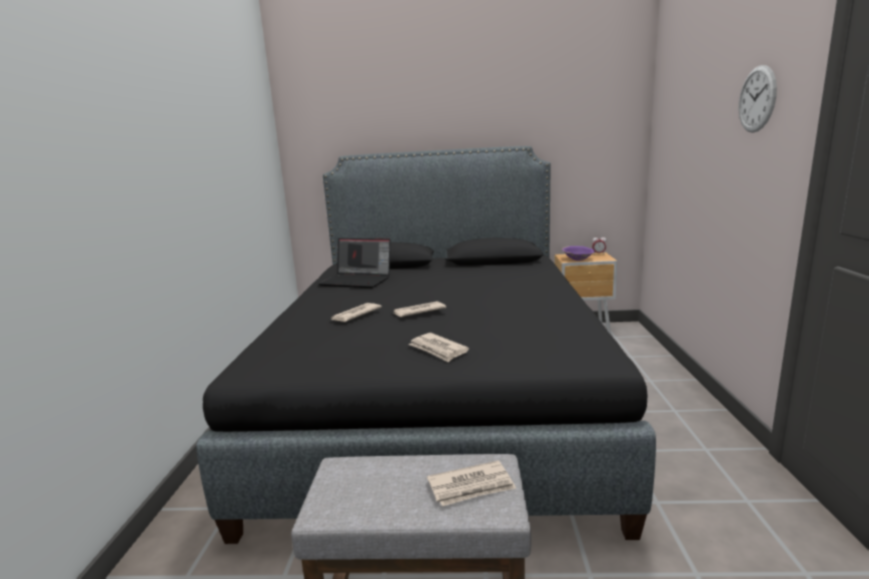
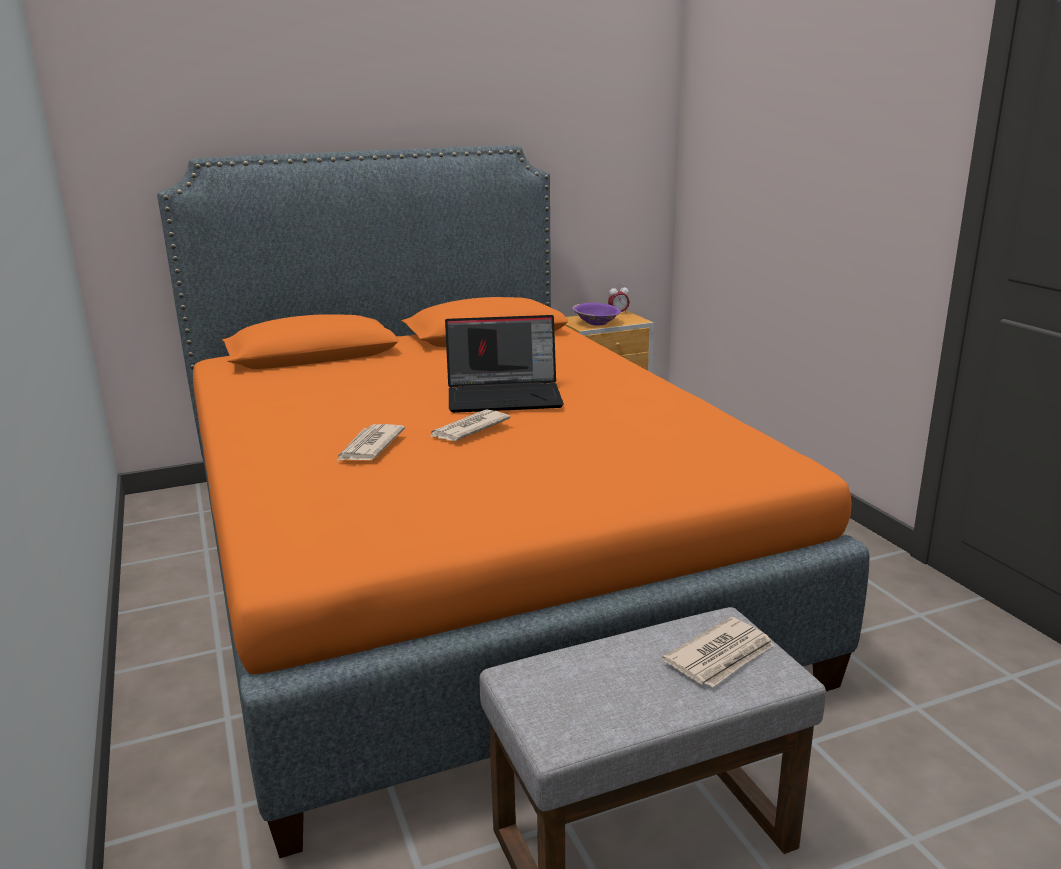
camera: 25 degrees left, 5 degrees up
(358, 280) = (293, 388): laptop -> laptop (506, 396)
(437, 398) = (458, 565): black bed -> orange bed
(438, 349) = (564, 482): newspaper -> none
(757, 99) = (877, 101): wall clock -> none

